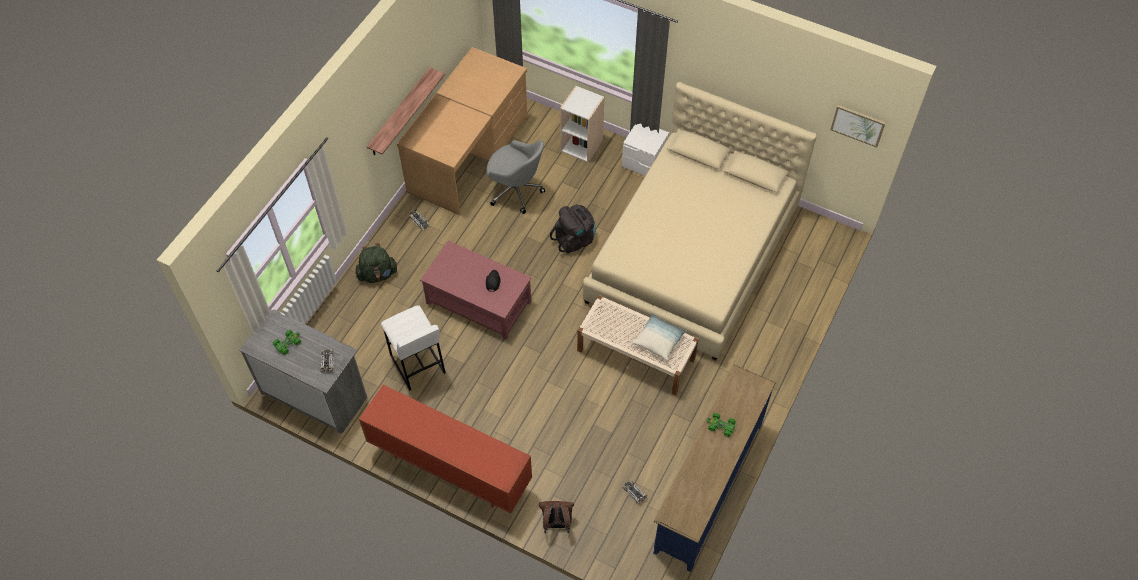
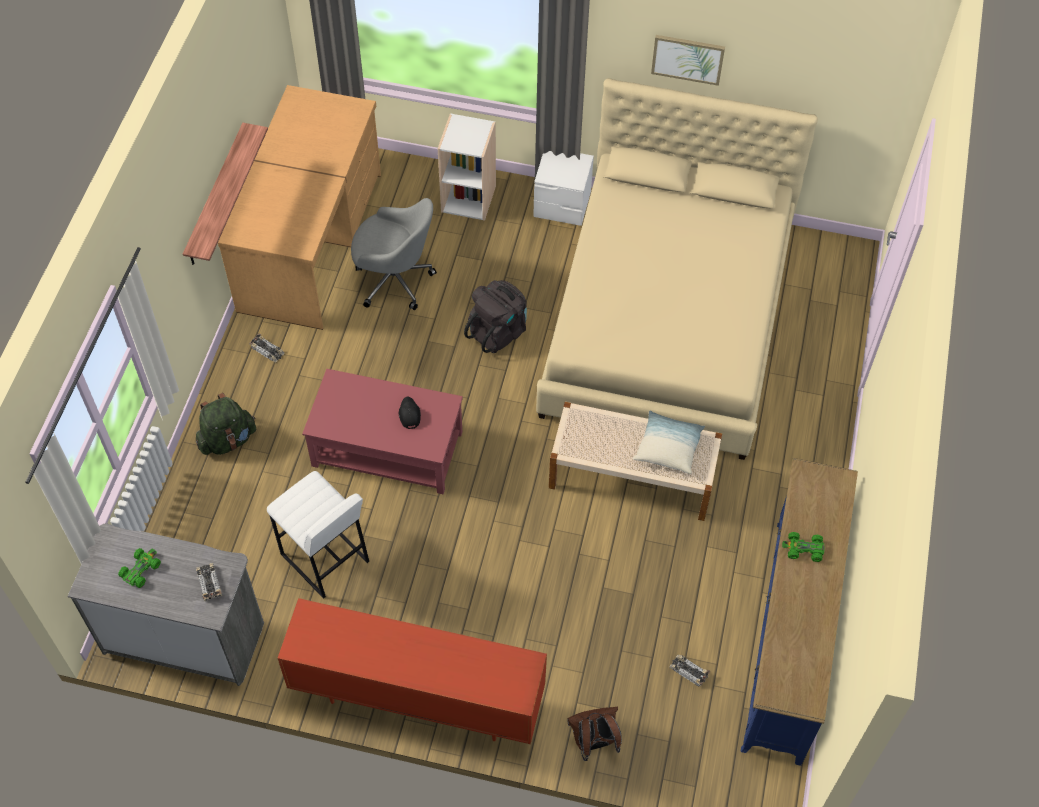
camera: 15 degrees left, 0 degrees up
(858, 125) = (875, 91): picture -> picture (687, 59)

